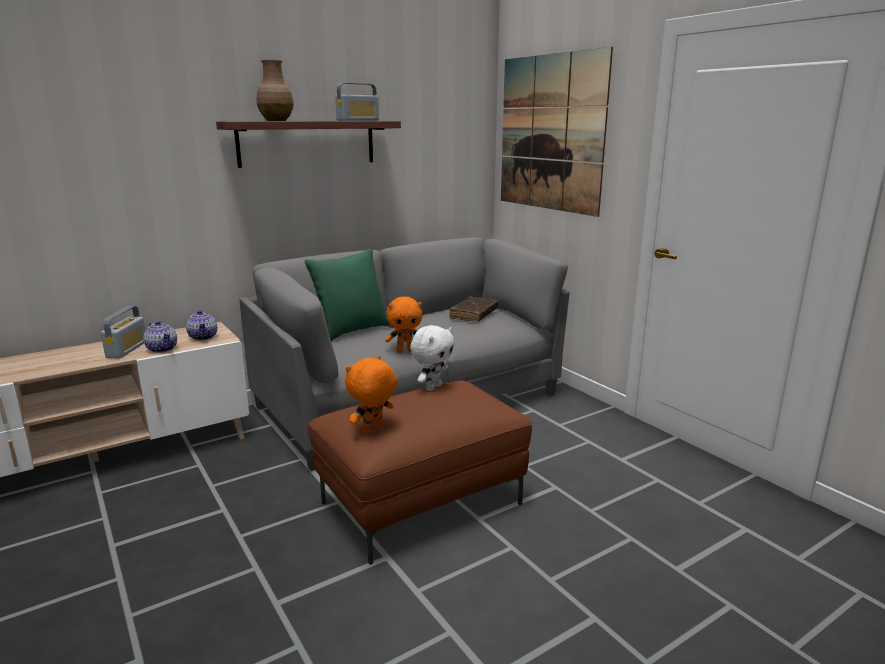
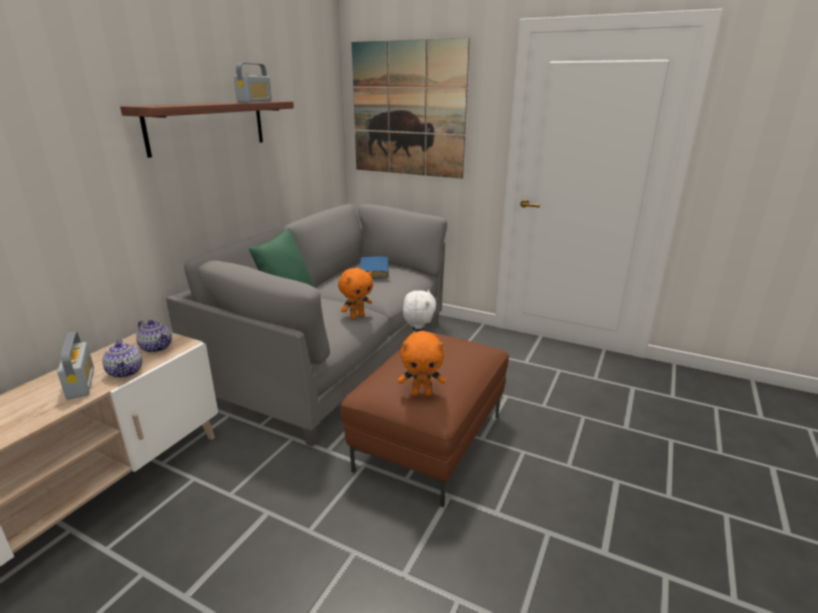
camera: 30 degrees left, 5 degrees up
(162, 349) = (126, 371): teapot -> teapot turned 45 degrees clockwise
(276, 120) = (185, 104): brown vase -> none
(373, 429) = (422, 393): orange plush toy -> orange plush toy turned 105 degrees counterclockwise
(474, 314) = (374, 272): brown book -> blue book

